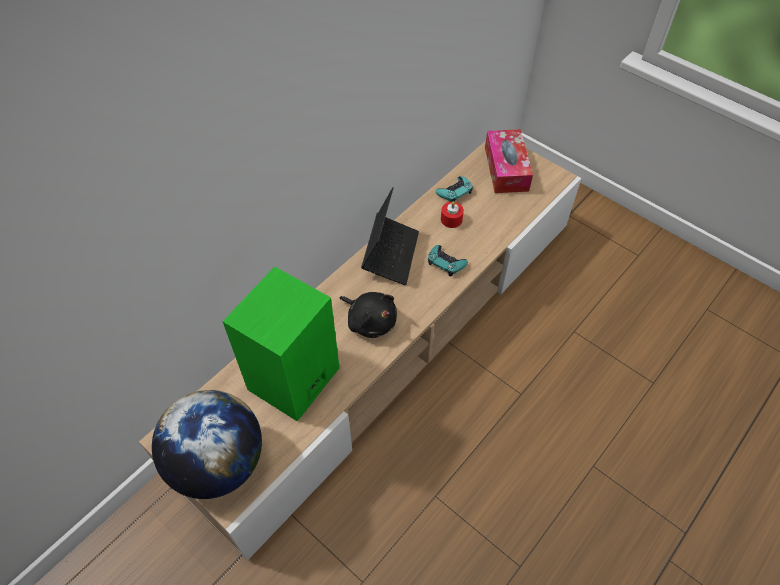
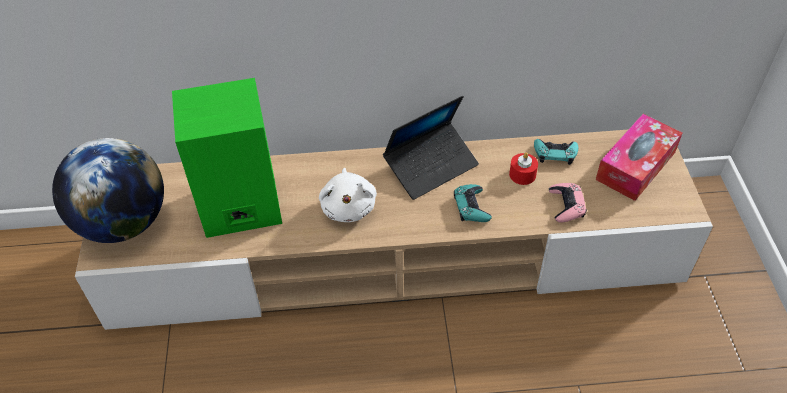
camera: 45 degrees right, 5 degrees down
(370, 321) = (349, 206): black plush toy -> white plush toy
(497, 221) = (566, 205): none -> pink game controller

